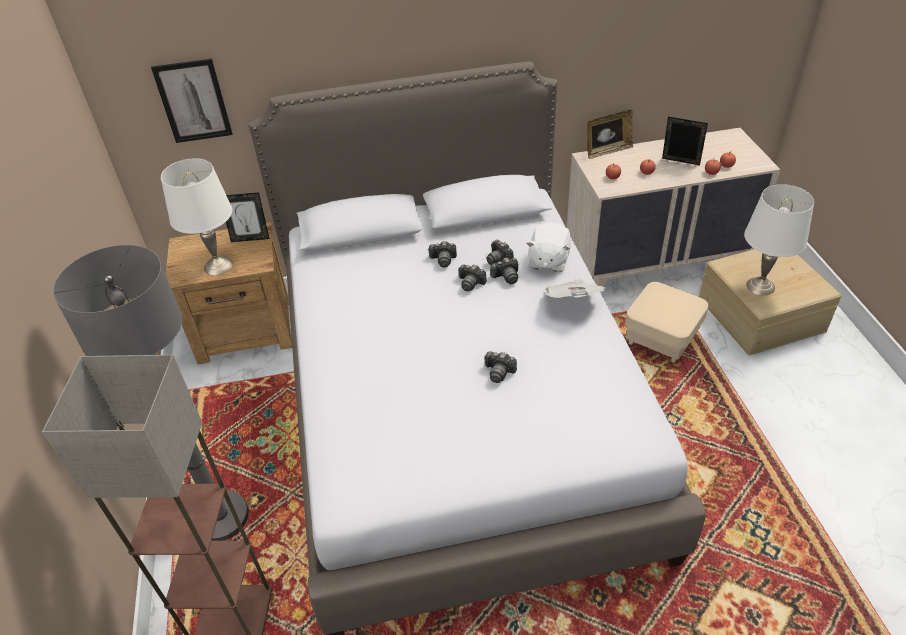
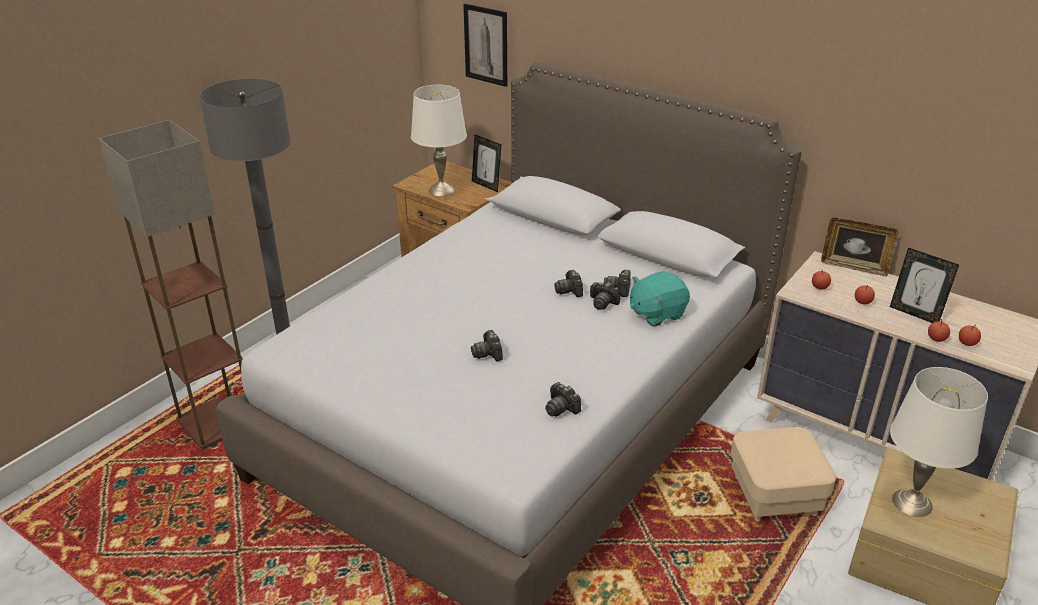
camera: 45 degrees right, 10 degrees down
(443, 260) = (577, 265): camera -> camera (561, 408)
(548, 261) = (656, 313): white plush toy -> turquoise plush toy
(573, 301) = (625, 350): newspaper -> none
(680, 163) = (915, 314): picture frame -> picture frame turned 150 degrees clockwise

